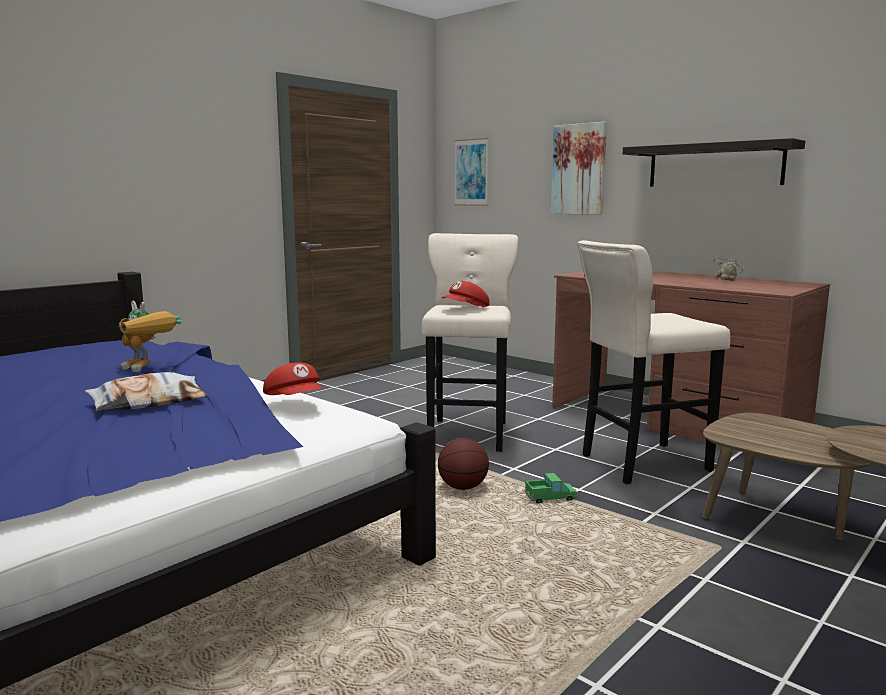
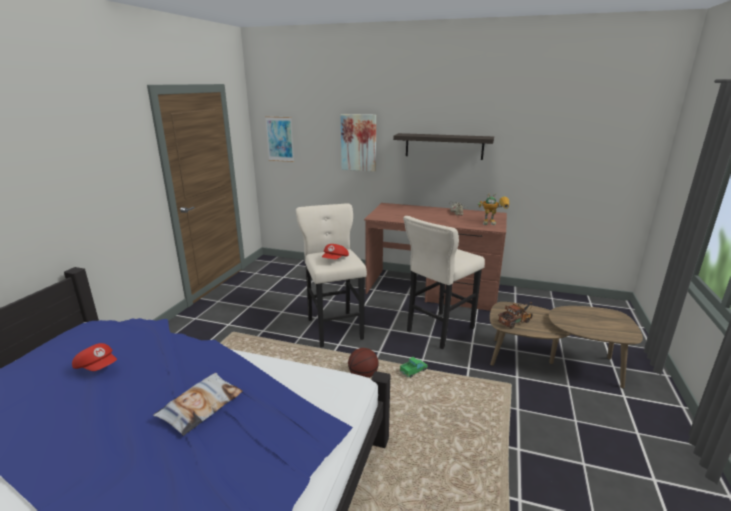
camera: 25 degrees left, 10 degrees up
(148, 369) = (154, 362): toy robot -> toy robot (494, 223)
(295, 400) = (298, 376): red cap -> red cap (98, 367)
(758, 435) = (516, 321): none -> toy truck

